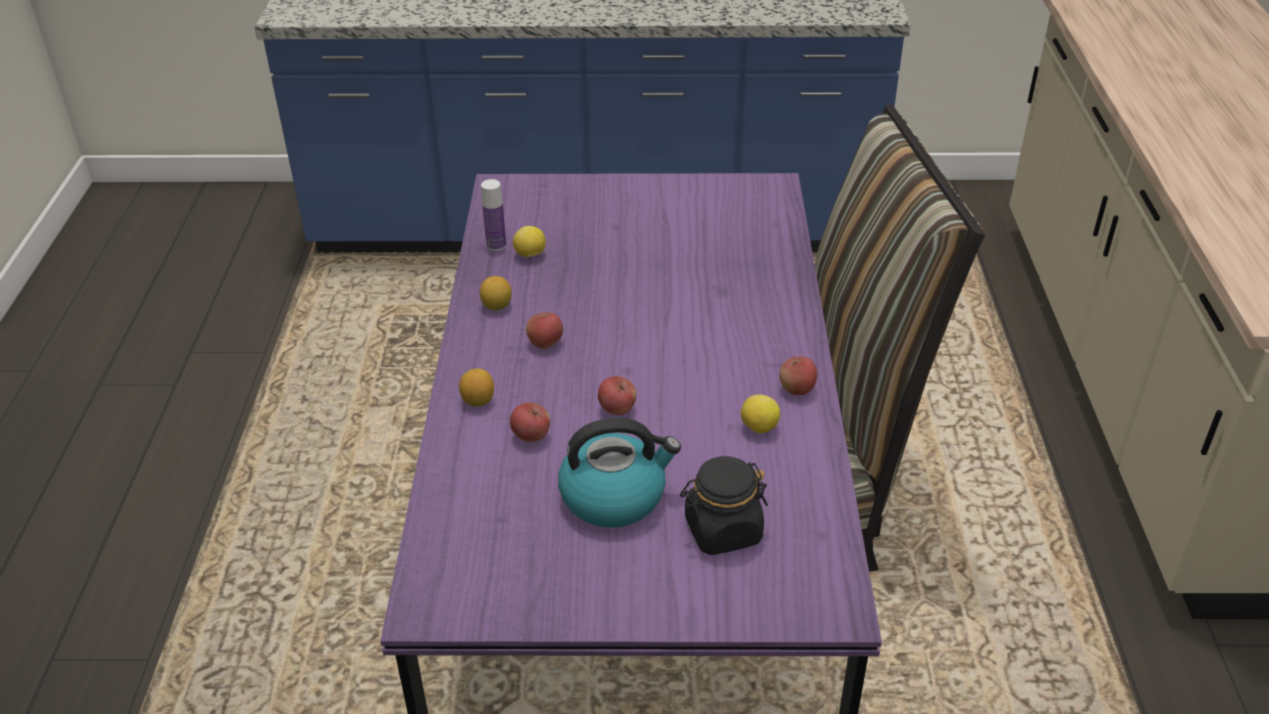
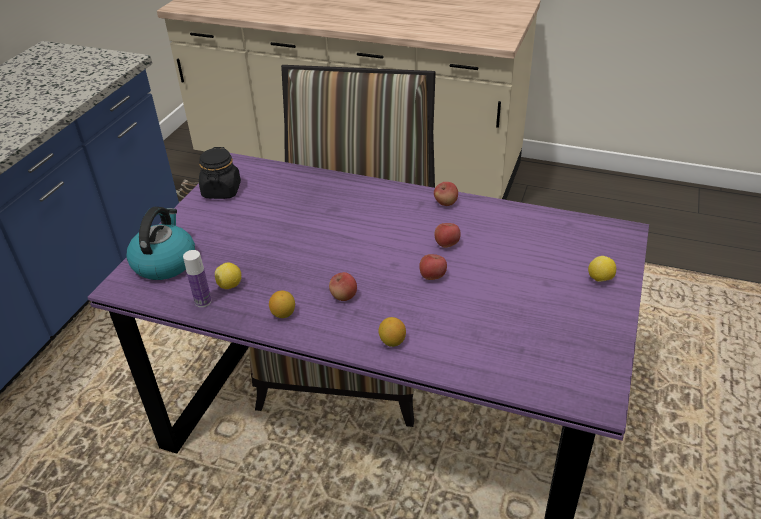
camera: 70 degrees left, 0 degrees up
(531, 436) = (443, 321): apple -> apple (446, 244)
(614, 496) = (515, 293): kettle -> kettle (164, 262)
(722, 530) = (557, 257): black jar -> black jar (221, 191)
(758, 427) = (474, 224): lemon -> lemon (600, 279)

